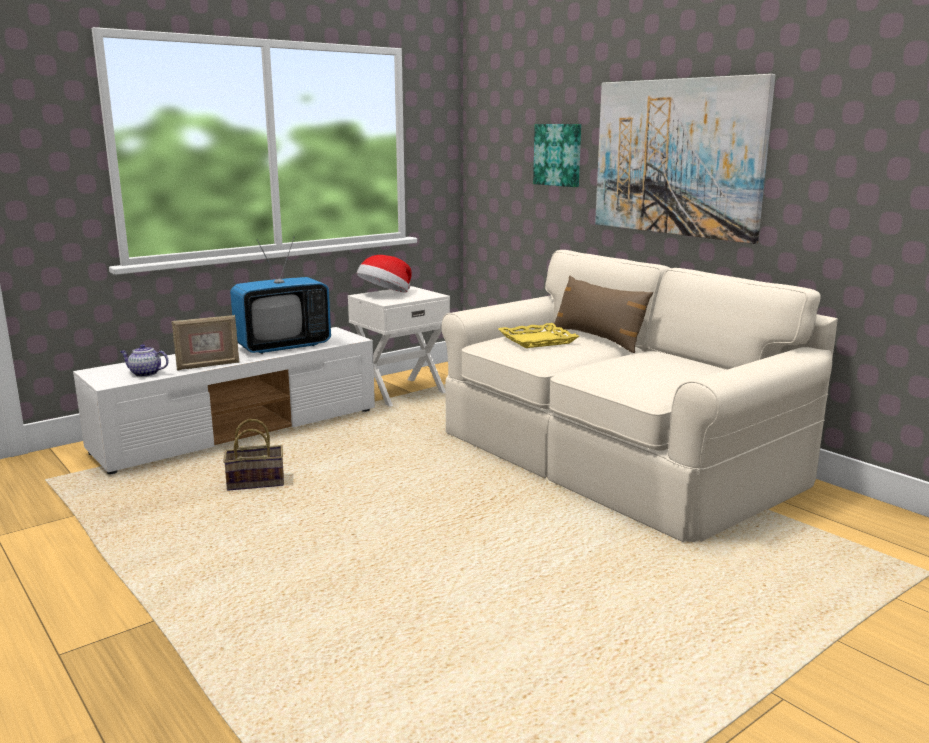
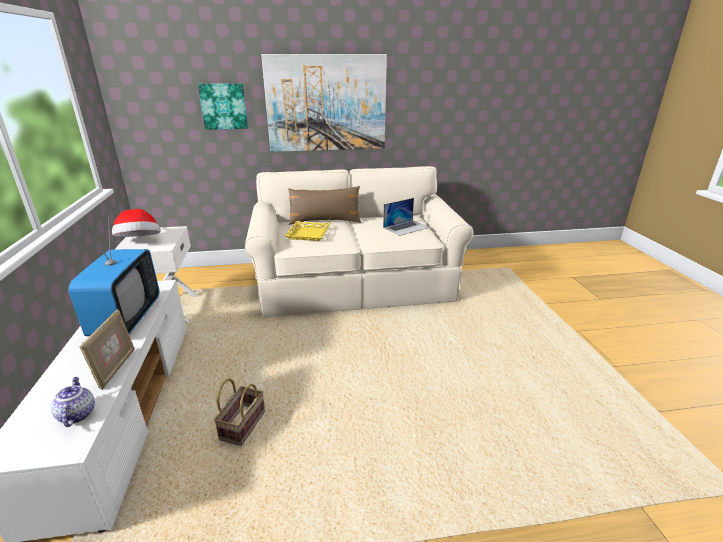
camera: 60 degrees left, 10 degrees up
(145, 374) = (77, 414): teapot -> teapot turned 120 degrees clockwise
(667, 375) = (406, 227): none -> laptop

